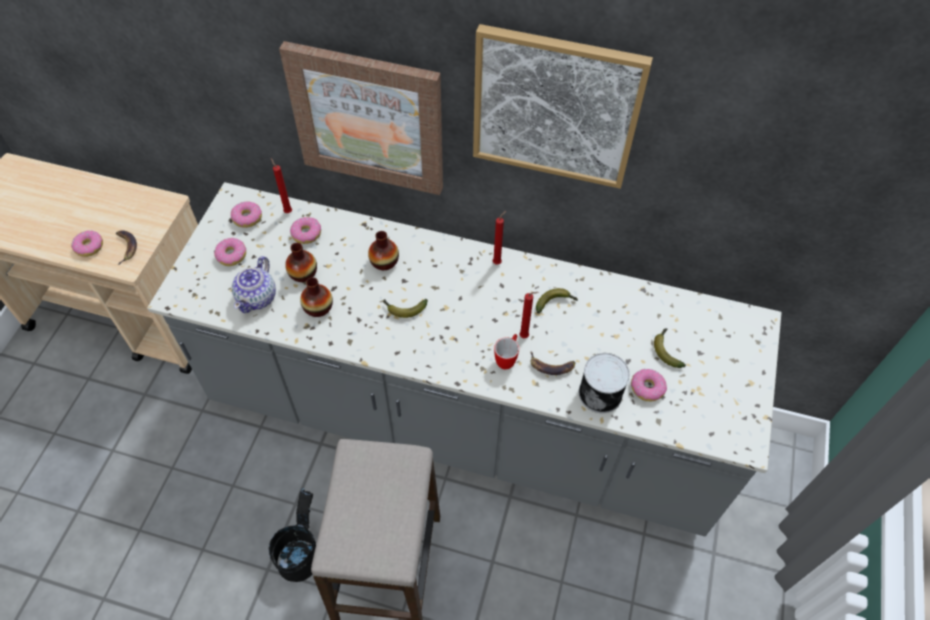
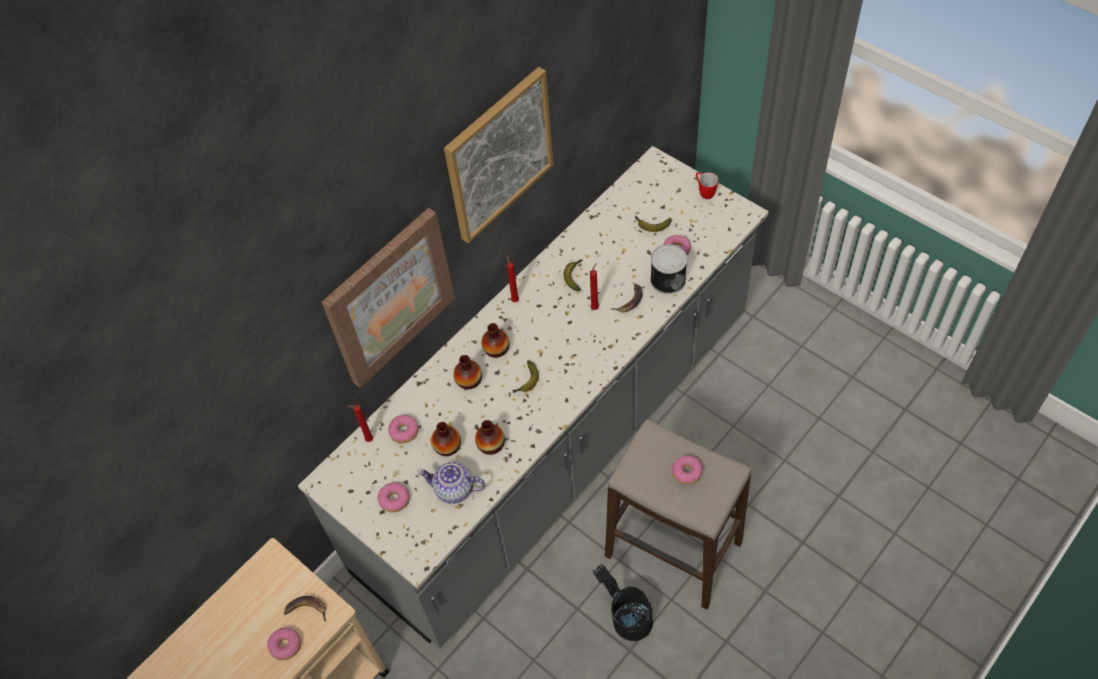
camera: 60 degrees left, 0 degrees up
(247, 218) = (356, 475): donut -> donut (687, 472)
(257, 297) = (455, 489): teapot -> teapot turned 150 degrees clockwise
(431, 269) = (496, 349): none -> vase
(507, 358) = (609, 326): mug -> mug (704, 192)

